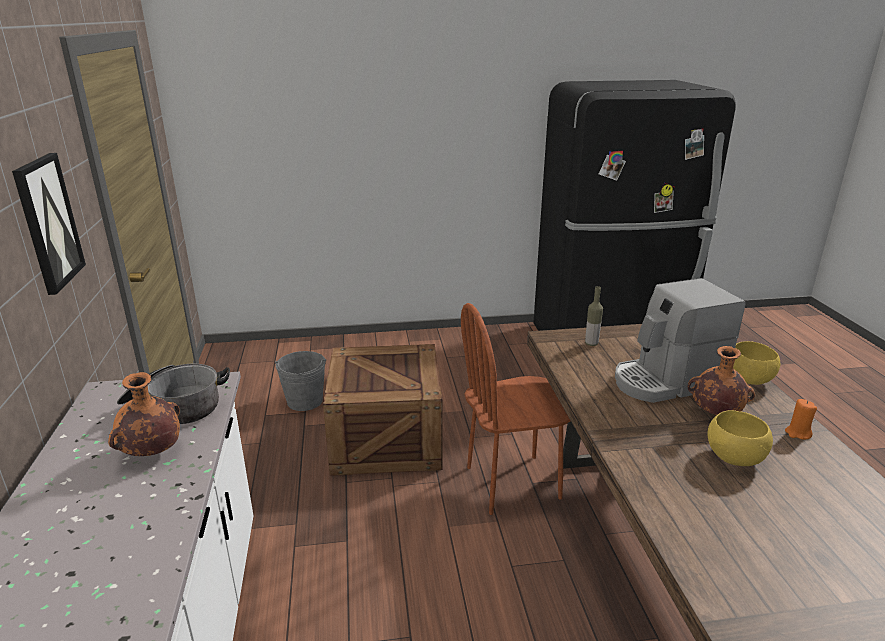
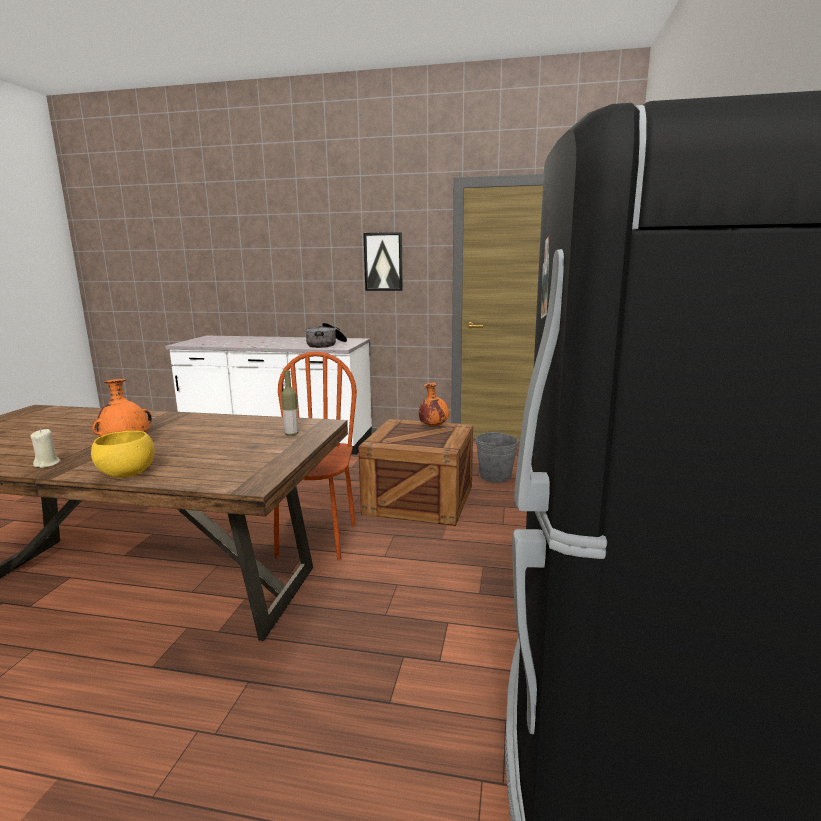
camera: 110 degrees right, 10 degrees down
(151, 452) = (294, 343): orange vase -> orange vase (433, 427)
(666, 381) = (191, 443): coffee machine -> none
(734, 458) = (86, 437): yellow bowl -> none
(797, 433) = (47, 464): orange candle -> beige candle

